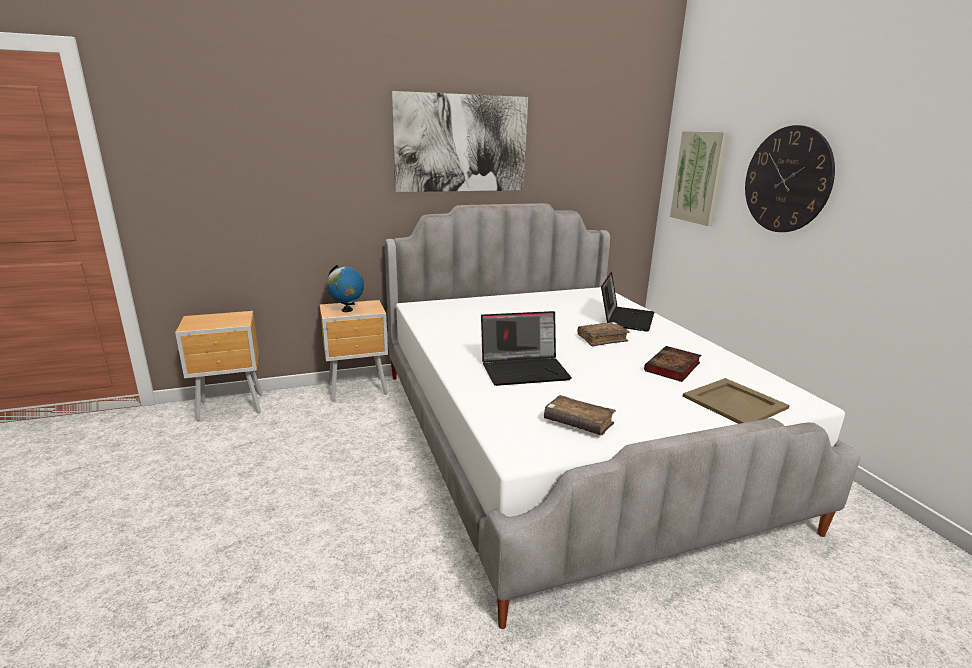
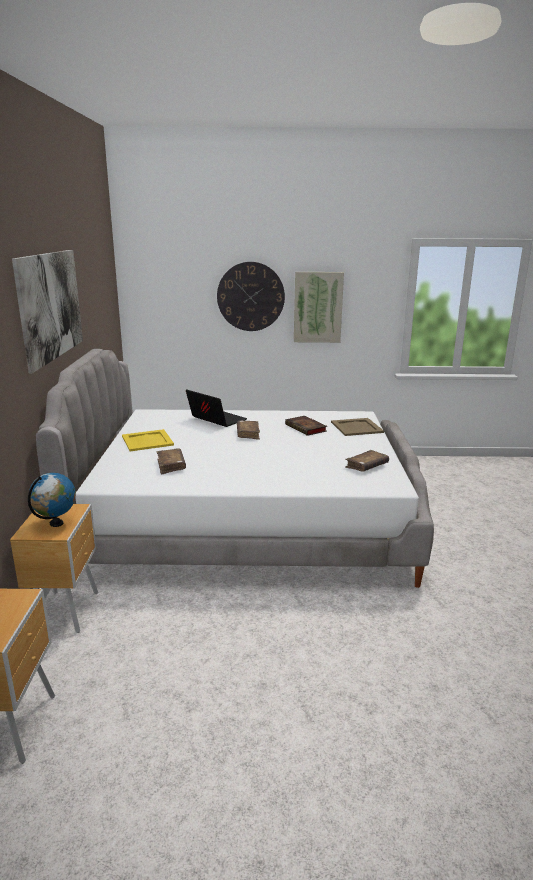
camera: 70 degrees left, 0 degrees up
(476, 321) = (171, 466): none -> brown book
(525, 369) = (284, 466): laptop -> none
(526, 303) = (147, 441): none -> yellow tray
(699, 177) = (166, 302): picture -> picture (318, 307)

